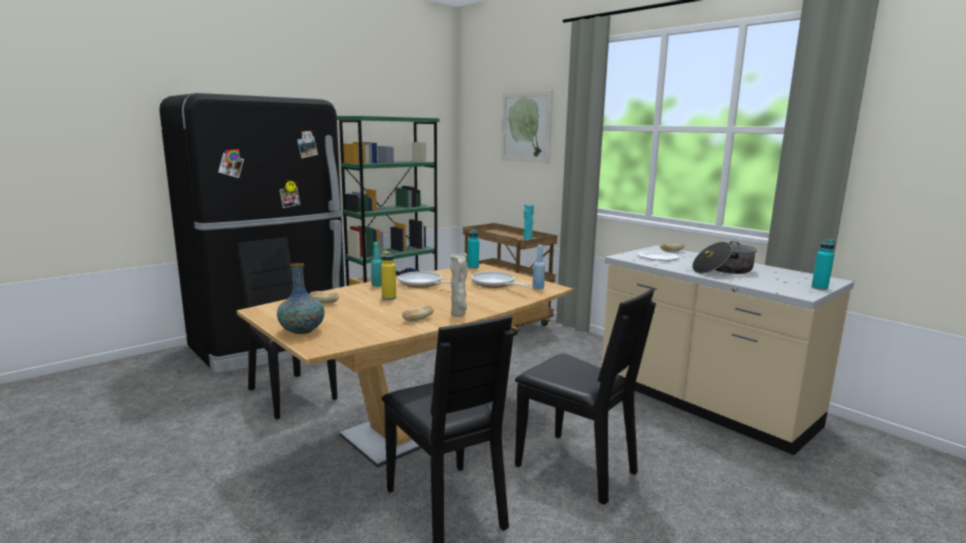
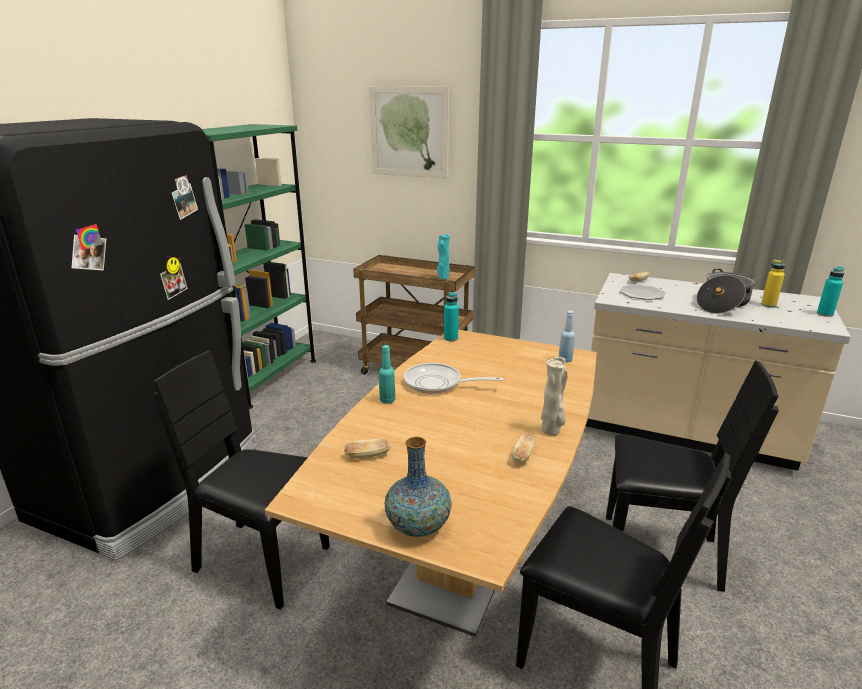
camera: 25 degrees left, 10 degrees up
(389, 298) = (434, 422): yellow bottle -> yellow bottle (768, 305)
(495, 284) = (515, 364): frying pan -> none

